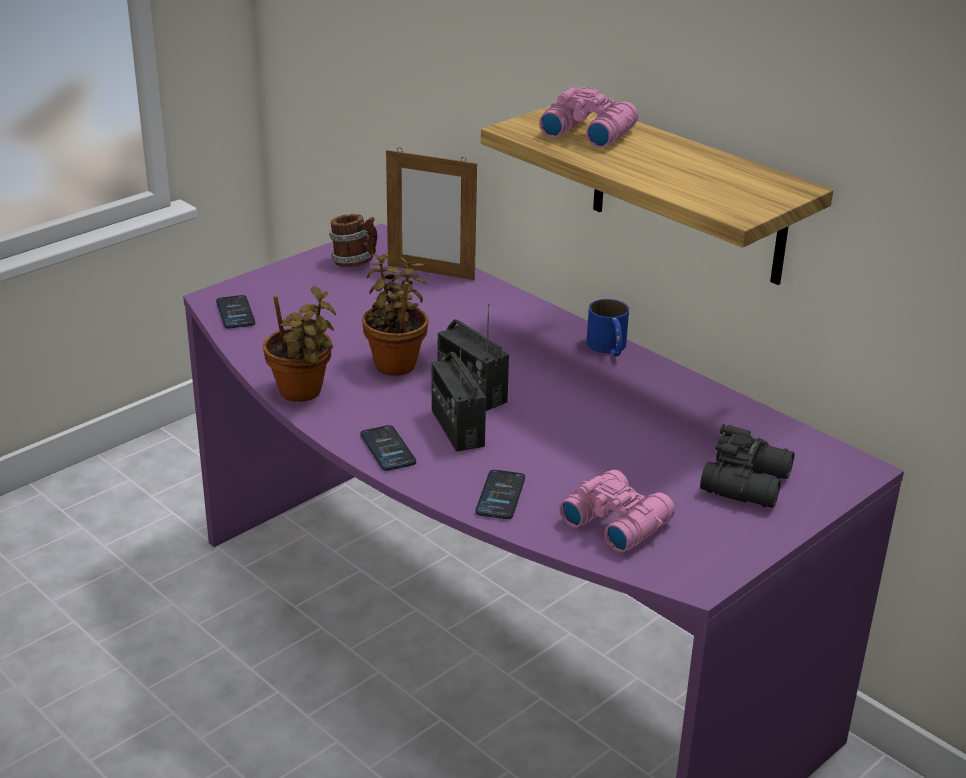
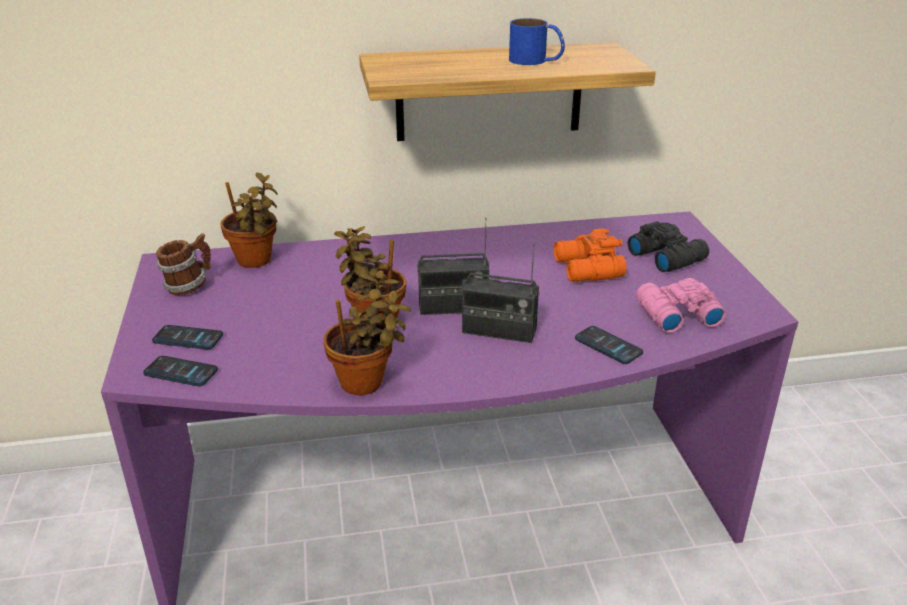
camera: 55 degrees left, 0 degrees up
(387, 449) = (498, 371): phone -> phone (188, 338)
(431, 272) = (256, 261): picture frame -> potted plant
(587, 132) = (432, 64): pink binoculars -> none
(609, 348) = (458, 239): blue mug -> blue mug (536, 61)
(644, 440) = (586, 270): none -> orange binoculars

